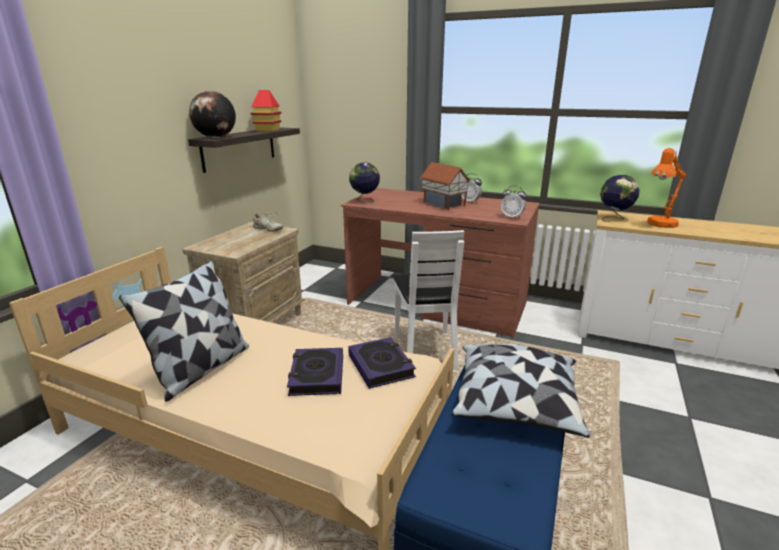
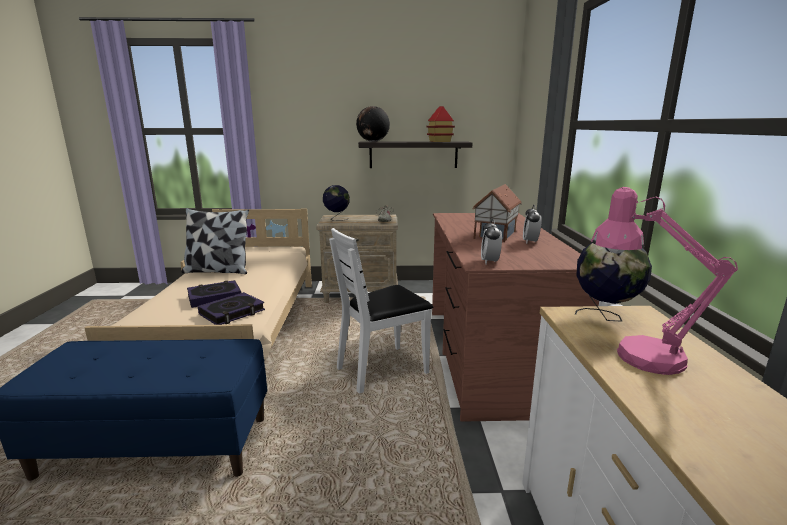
camera: 65 degrees right, 5 degrees down
(364, 201) = (454, 216): globe -> globe (336, 219)
(516, 404) = (170, 367): pillow -> none
(659, 225) = (634, 354): orange table lamp -> pink table lamp

